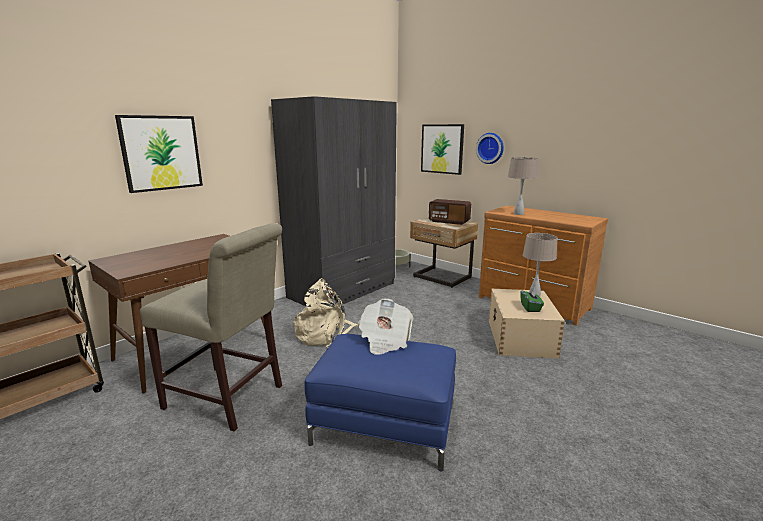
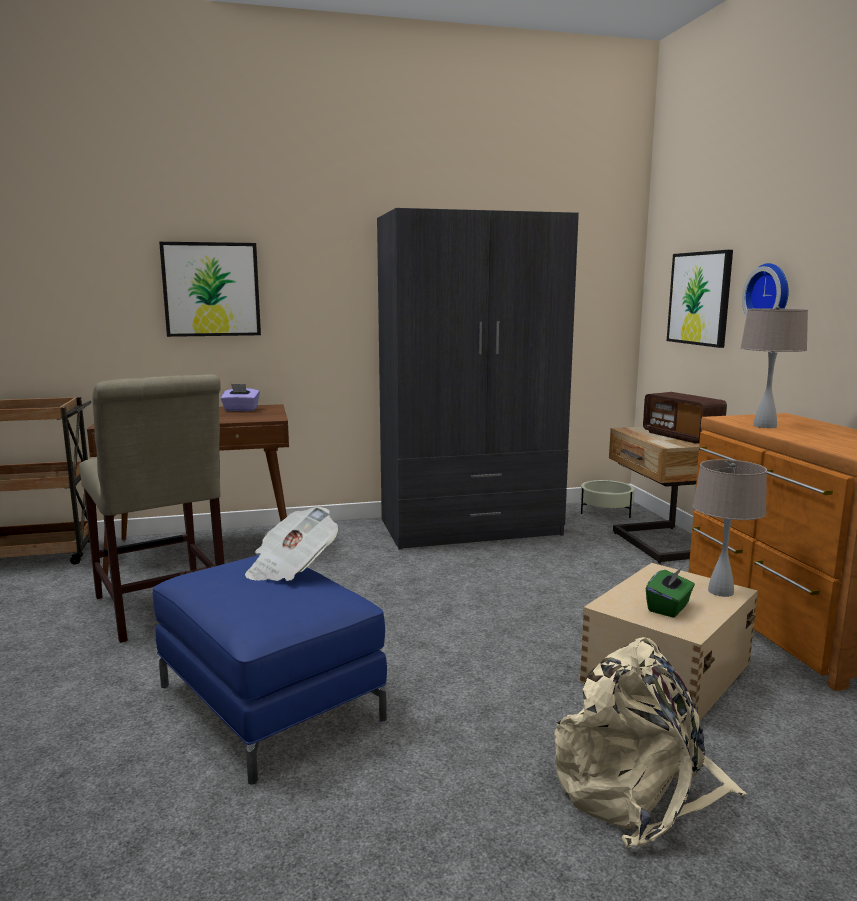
camera: 35 degrees right, 5 degrees down
(205, 242) = (241, 410): none -> purple tissue box
(325, 334) = (363, 574): beige backpack -> beige backpack (638, 789)

